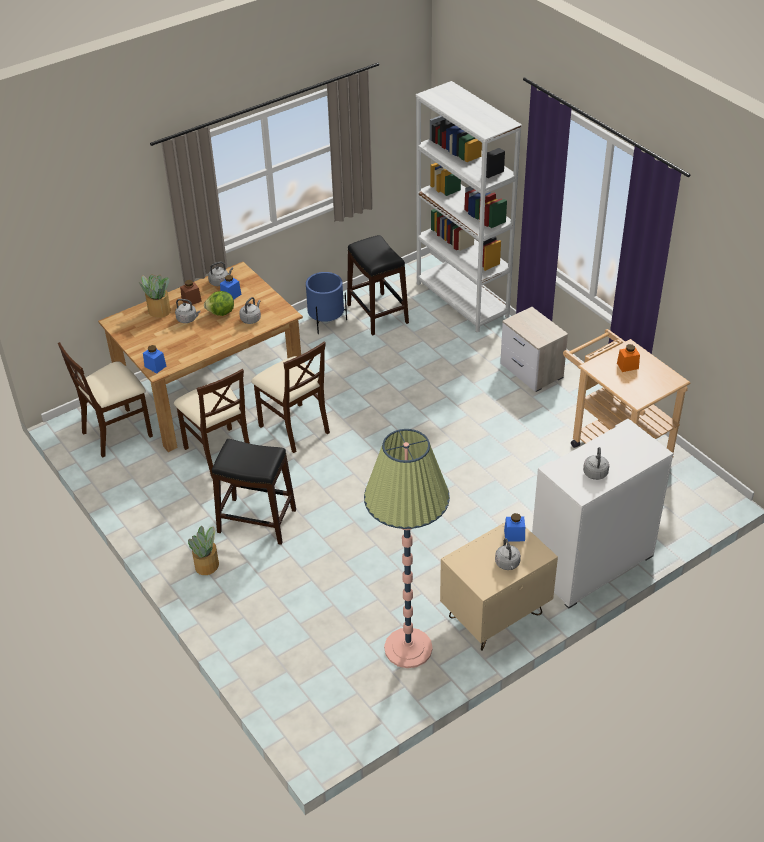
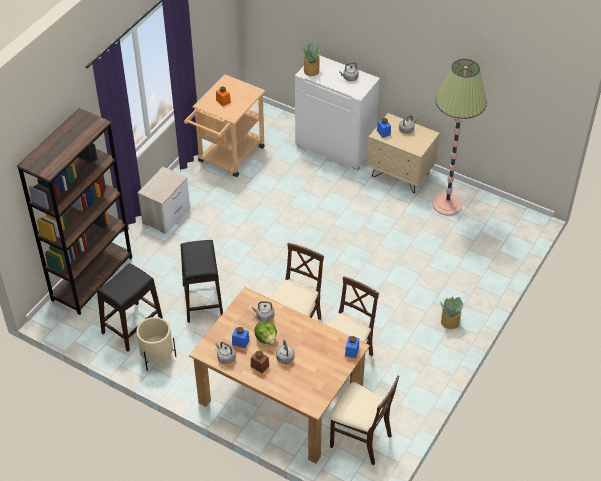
camera: 115 degrees left, 5 degrees up
(159, 310) = (283, 382): potted plant -> potted plant (311, 71)
(256, 520) = (396, 312): black stool -> black stool (202, 301)
(326, 322) = (157, 357): blue planter -> beige planter
(462, 300) = (92, 278): white bookcase -> brown bookcase

